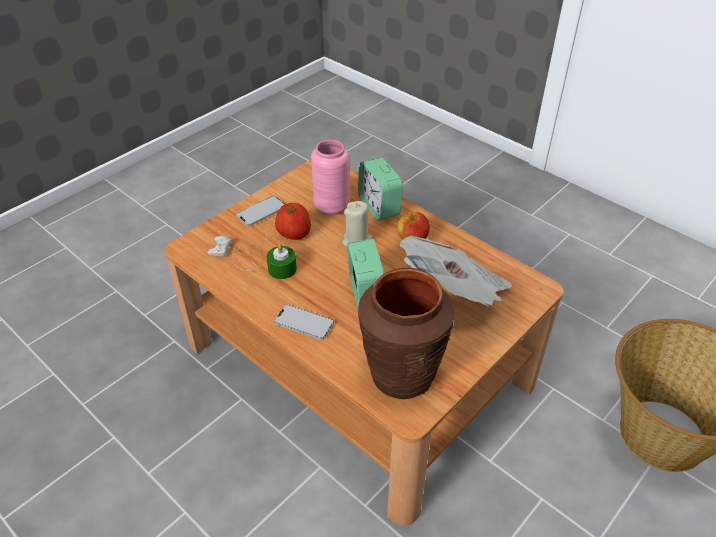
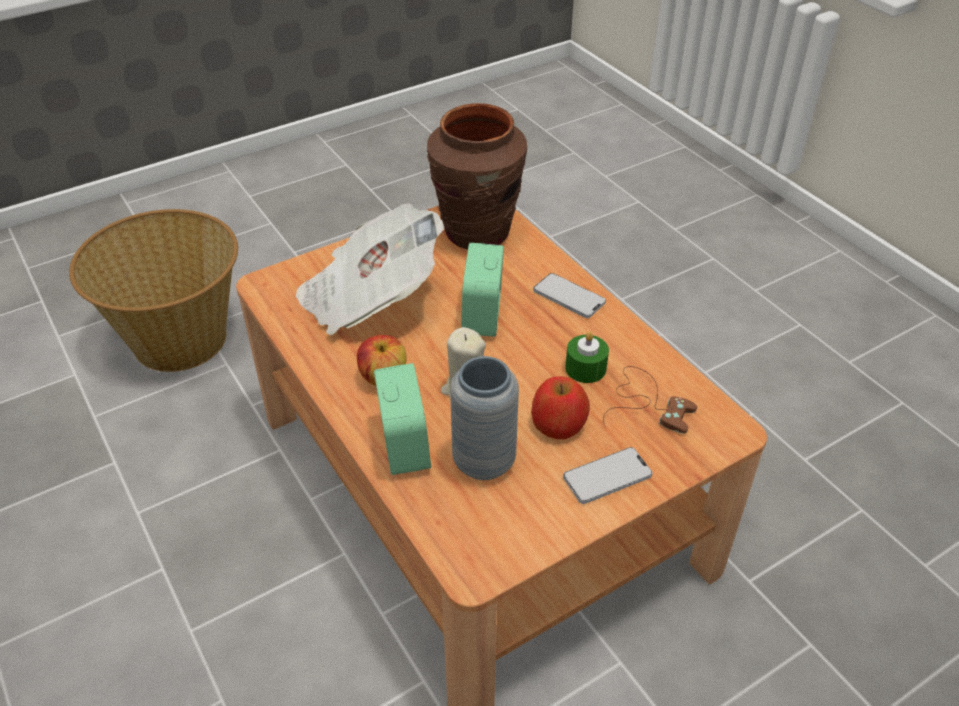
camera: 165 degrees left, 0 degrees up
(239, 254) = (646, 403): white game controller -> brown game controller
(331, 207) = (484, 462): pink vase -> grey vase

